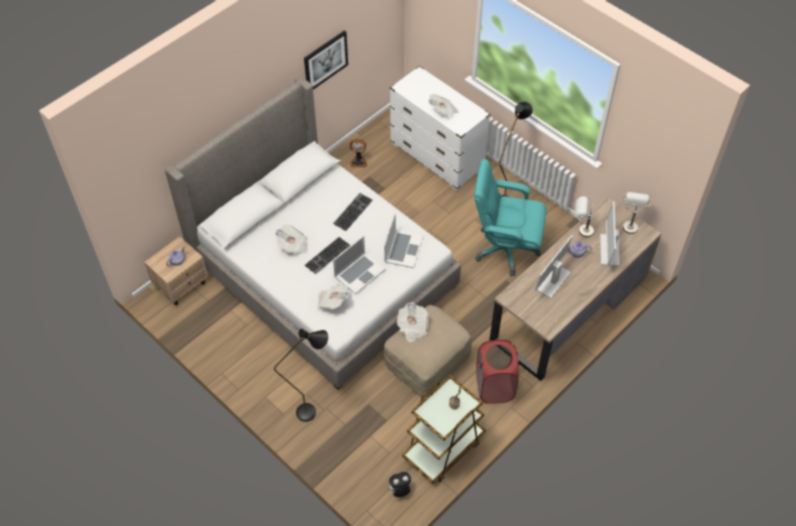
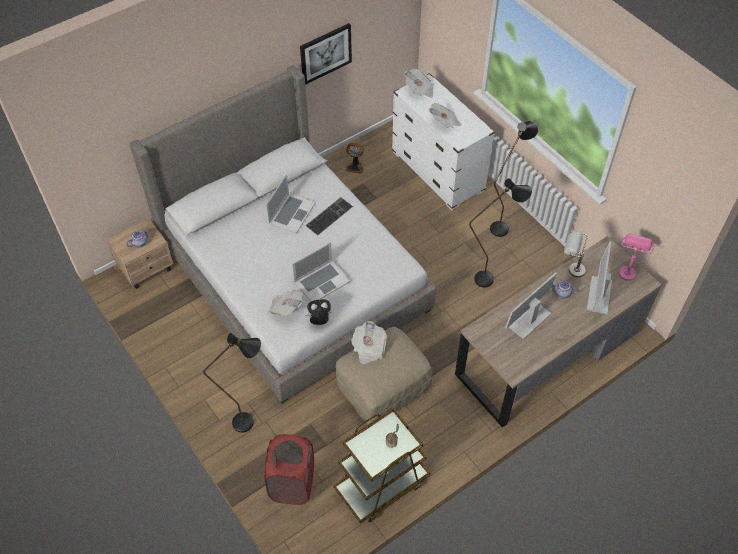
camera: 10 degrees right, 0 degrees up
(293, 245) = (259, 243): newspaper -> newspaper (419, 90)
(327, 256) = (292, 259): keyboard -> none
(400, 491) = (324, 525): plush toy -> plush toy (319, 320)
(403, 249) = (374, 262): laptop -> laptop (291, 213)
(494, 386) = (450, 426): red laundry basket -> red laundry basket (292, 484)
(505, 249) = (491, 278): turquoise office chair -> black floor lamp
(630, 223) = (627, 269): grey table lamp -> pink table lamp

